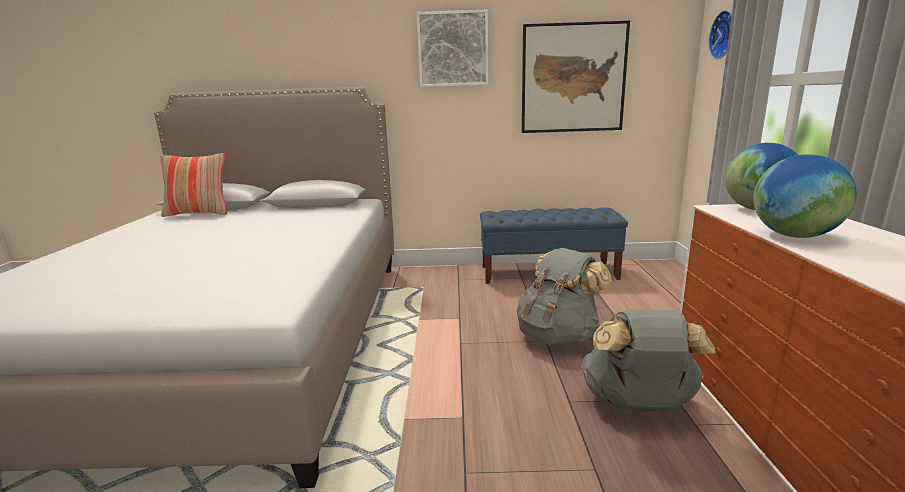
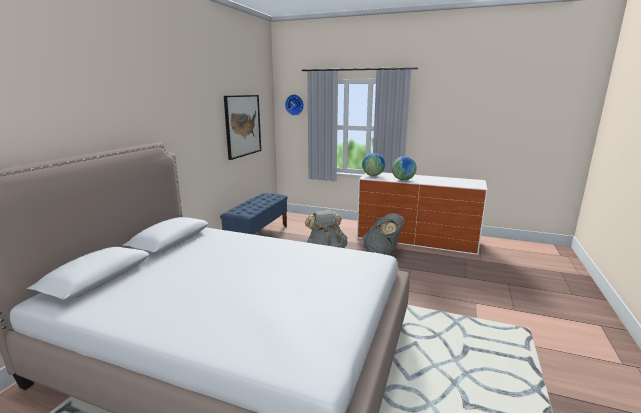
camera: 70 degrees left, 0 degrees up
(199, 213) = (114, 286): pillow -> none
(453, 49) = (196, 111): picture -> none

